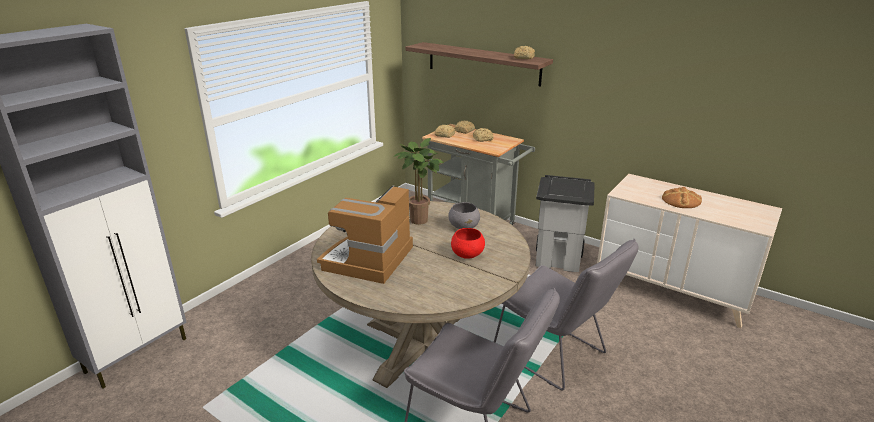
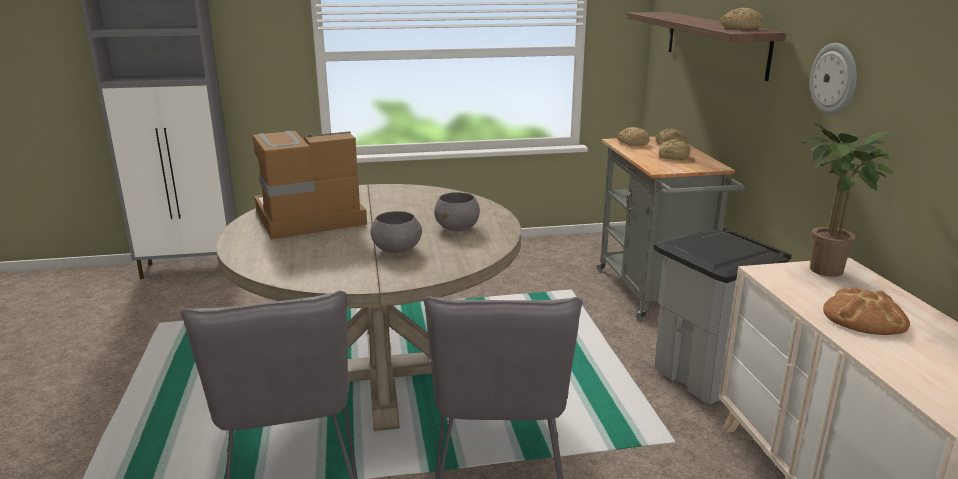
camera: 45 degrees right, 5 degrees down
(420, 222) = (427, 209): potted plant -> potted plant (826, 272)
(467, 255) = (396, 250): red bowl -> grey bowl
(598, 84) = (834, 79): none -> wall clock

